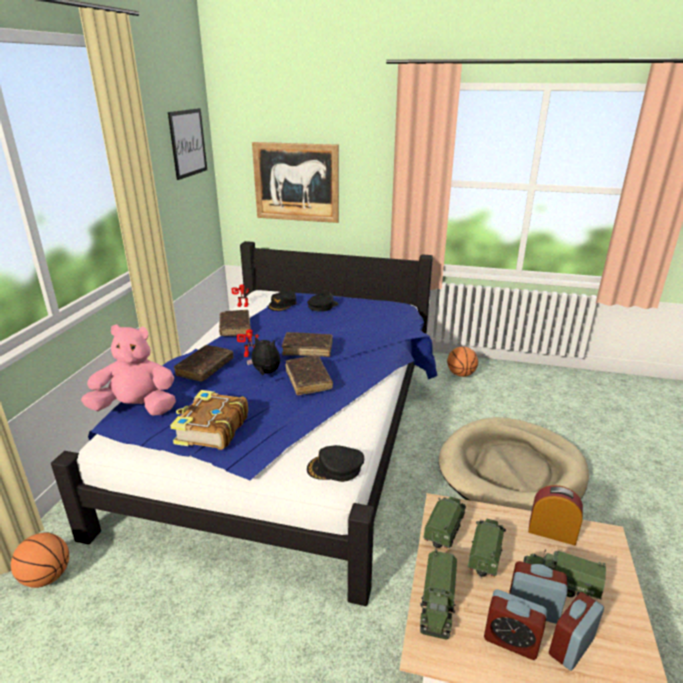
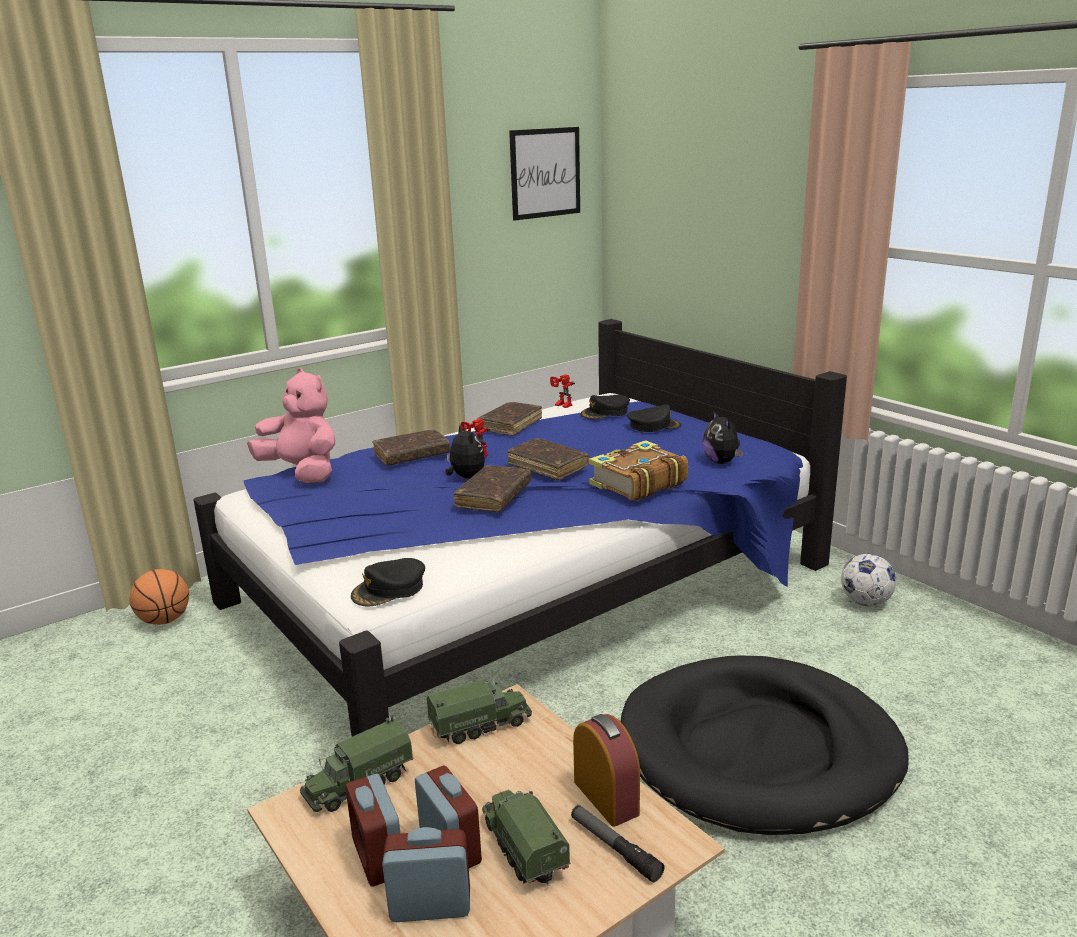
camera: 40 degrees right, 5 degrees down
(211, 429) = (328, 510): book -> book (636, 484)
(296, 182) = (689, 238): picture -> none
(335, 468) = (389, 589): black cap -> black cap turned 75 degrees counterclockwise
(389, 319) = (722, 462): none -> plush toy
(461, 374) = (866, 602): basketball -> football
(485, 553) = (485, 771): toy truck -> none
(511, 471) = (759, 750): beige dog bed -> black dog bed
(591, 555) = (614, 848): none -> flashlight

